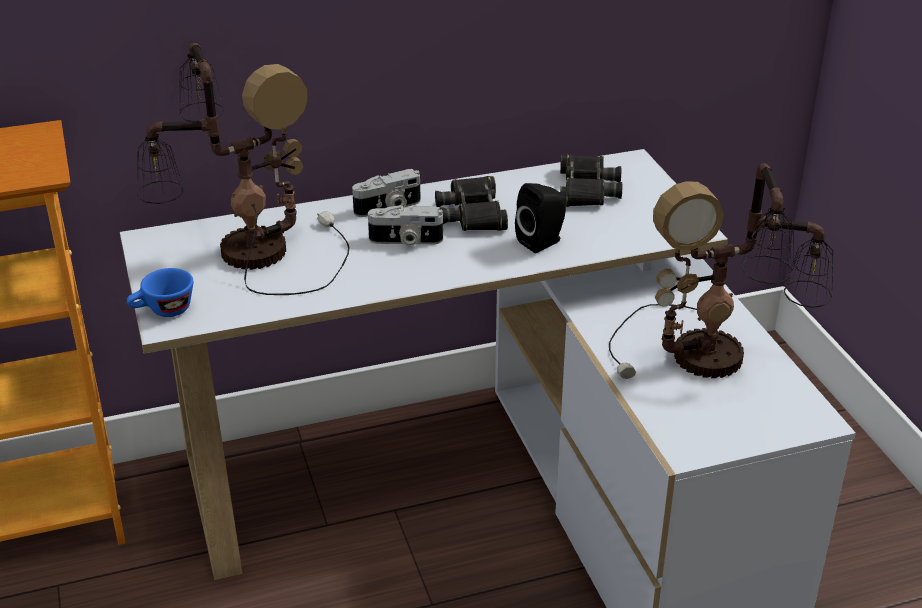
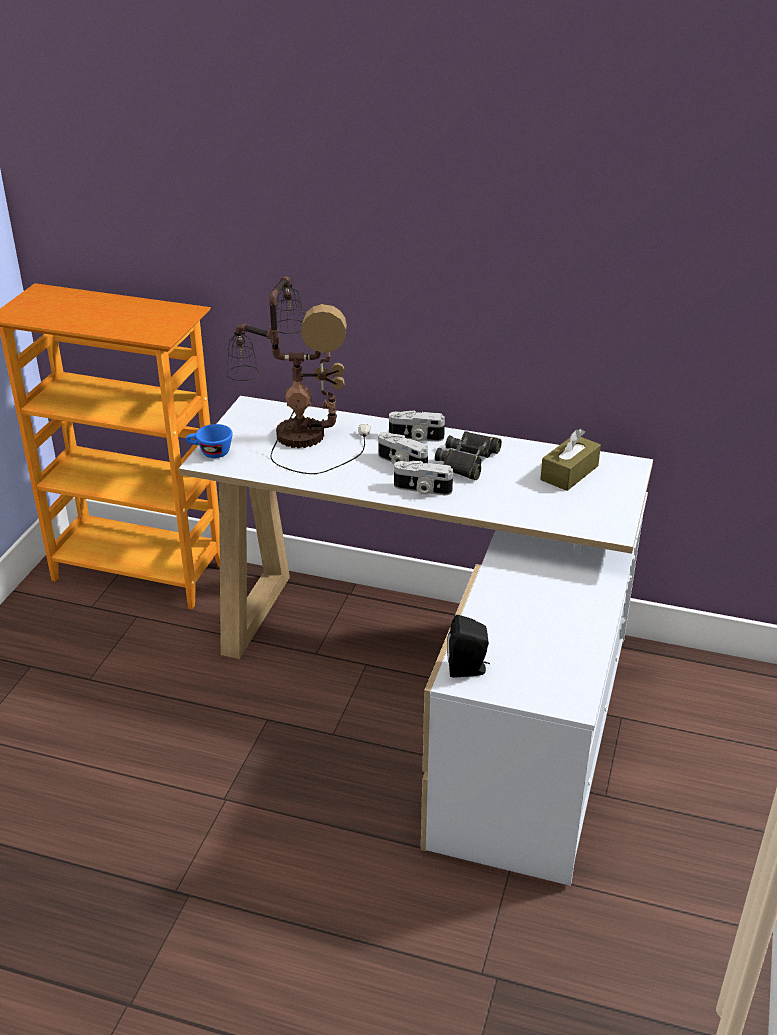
camera: 35 degrees right, 0 degrees up
(462, 261) = (422, 490): none -> camera
(542, 242) = (491, 498): black speaker -> black speaker (468, 669)
(586, 189) = (569, 473): black binoculars -> brown tissue box
(713, 359) = (549, 630): table lamp -> none

